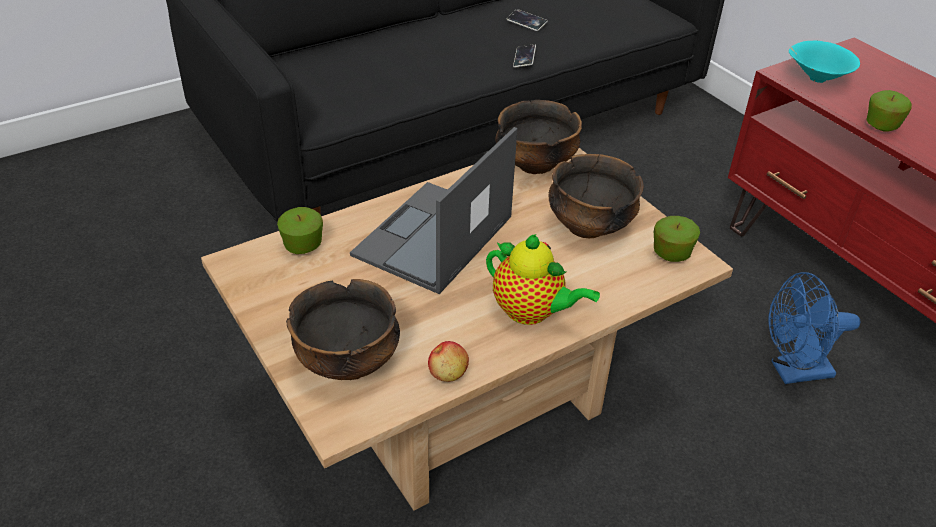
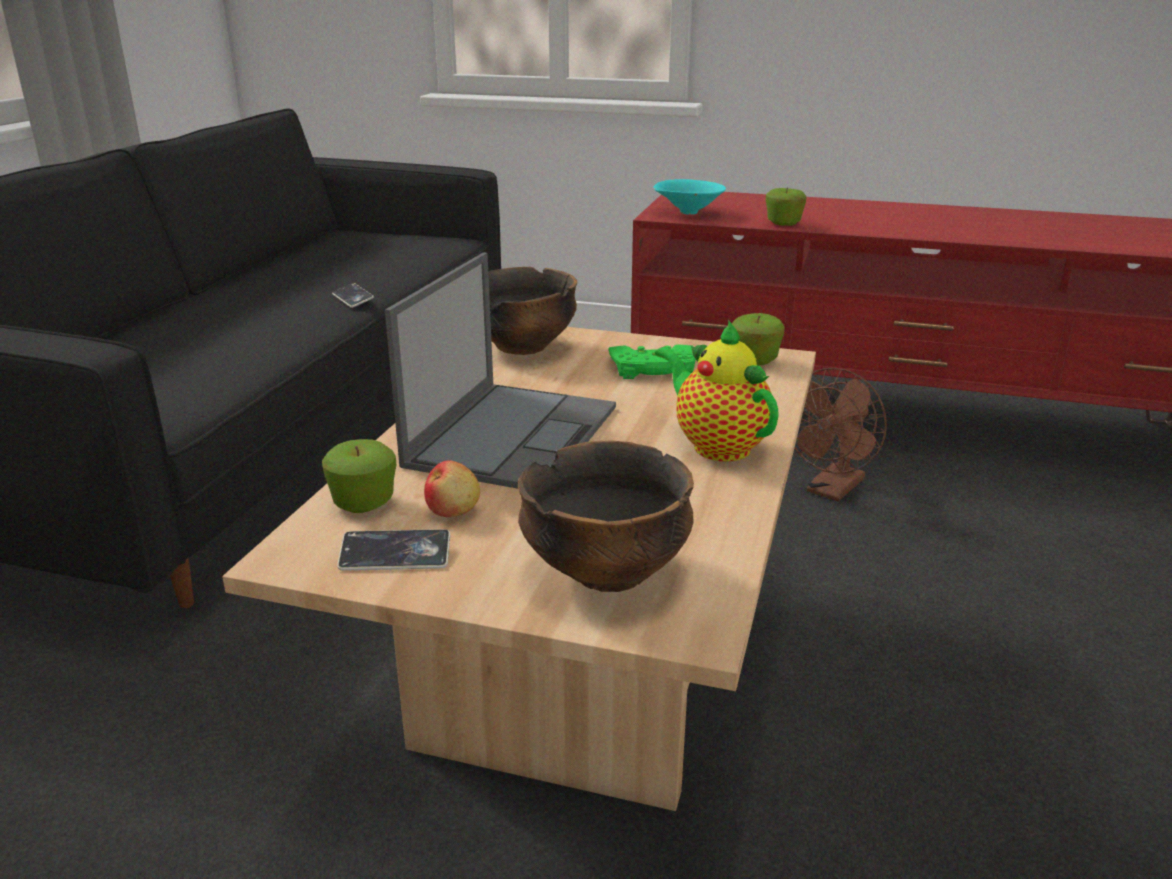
camera: 40 degrees left, 15 degrees down
(433, 238) = (514, 434): laptop -> laptop turned 150 degrees counterclockwise
(448, 373) = (727, 526): apple -> apple (454, 510)
(526, 23) = (311, 275): phone -> phone (395, 556)
(531, 312) = (716, 446): teapot -> teapot turned 120 degrees counterclockwise
(589, 226) = (653, 369): bowl -> green game controller
(793, 372) = (831, 490): blue fan -> brown fan

